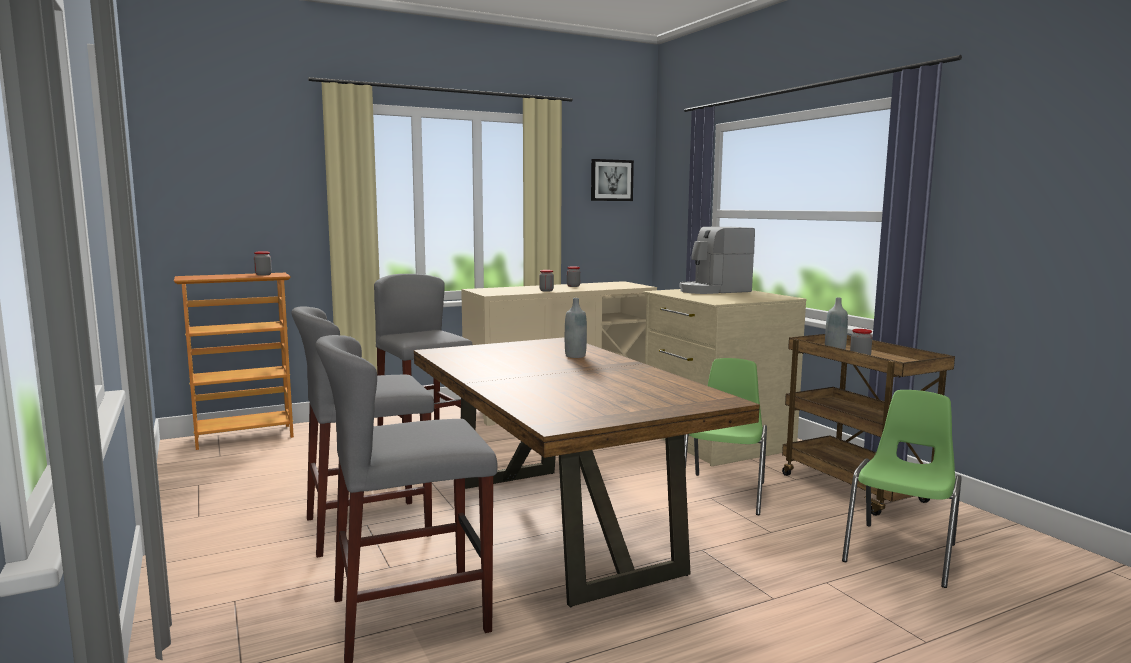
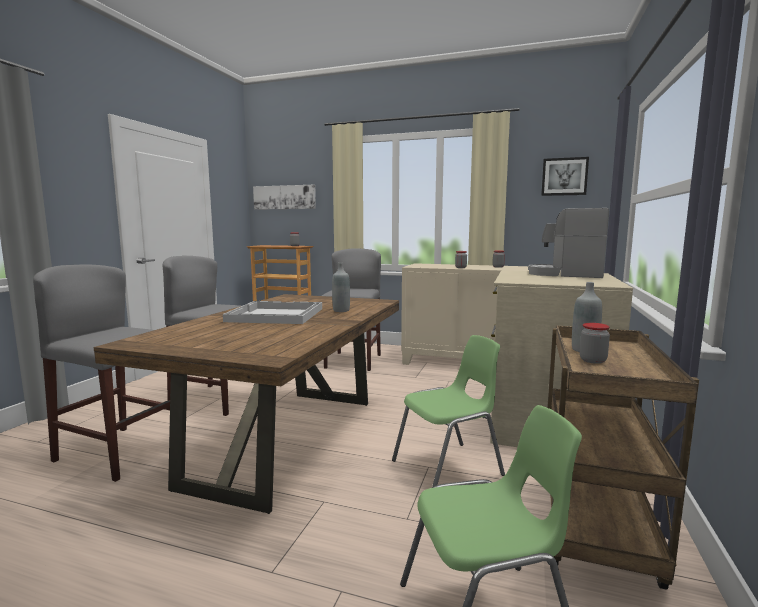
camera: 45 degrees right, 0 degrees up
(220, 191) = (284, 197): none -> picture
(540, 372) = (275, 315): none -> white tray

